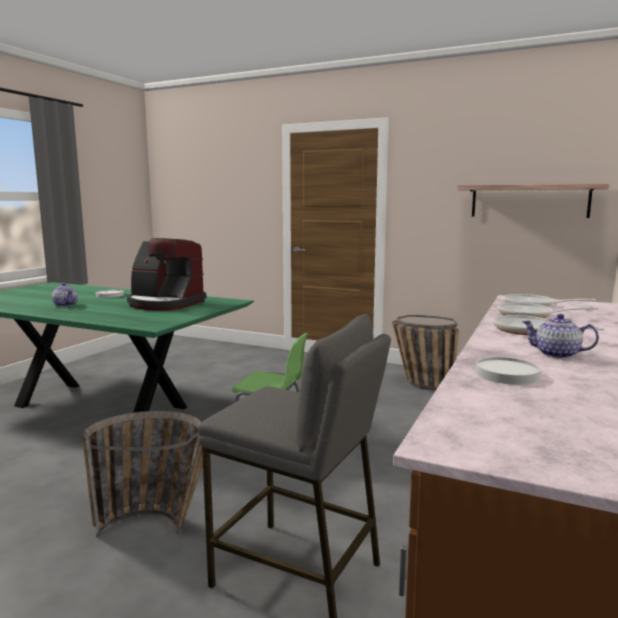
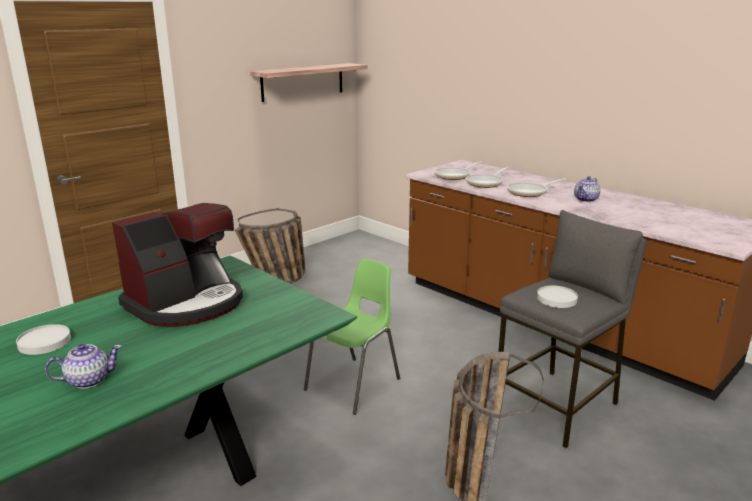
camera: 70 degrees left, 10 degrees up
(507, 374) = (624, 216): white plate -> white plate (556, 299)

